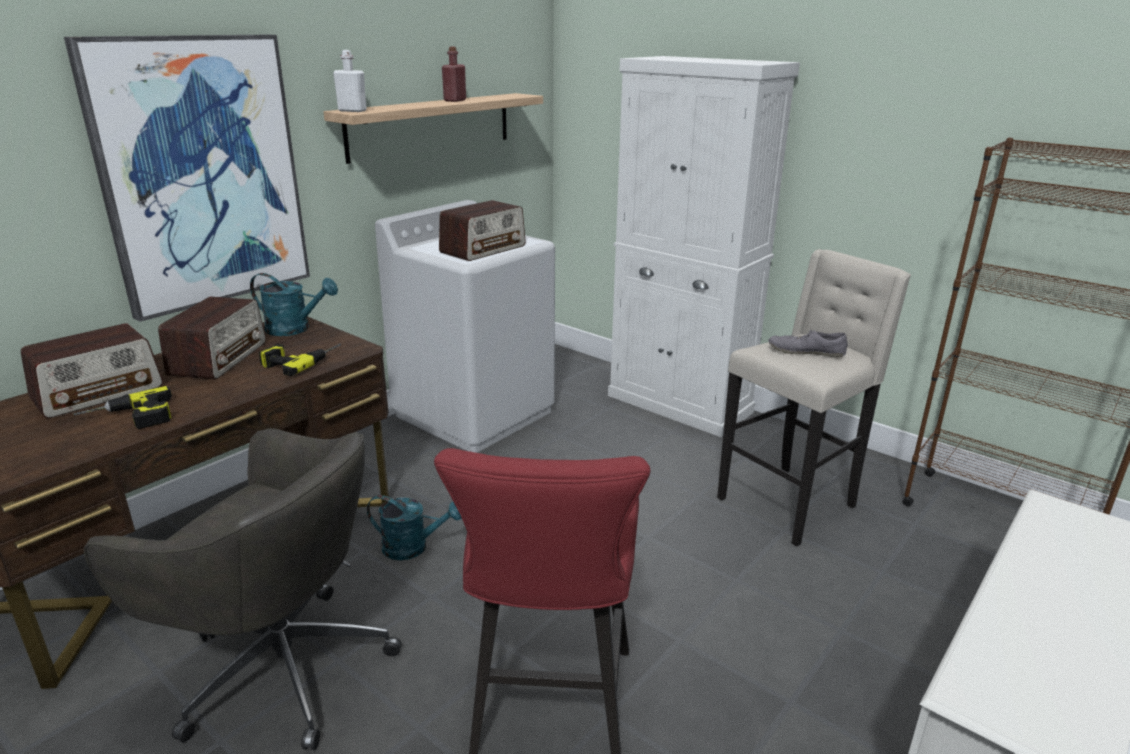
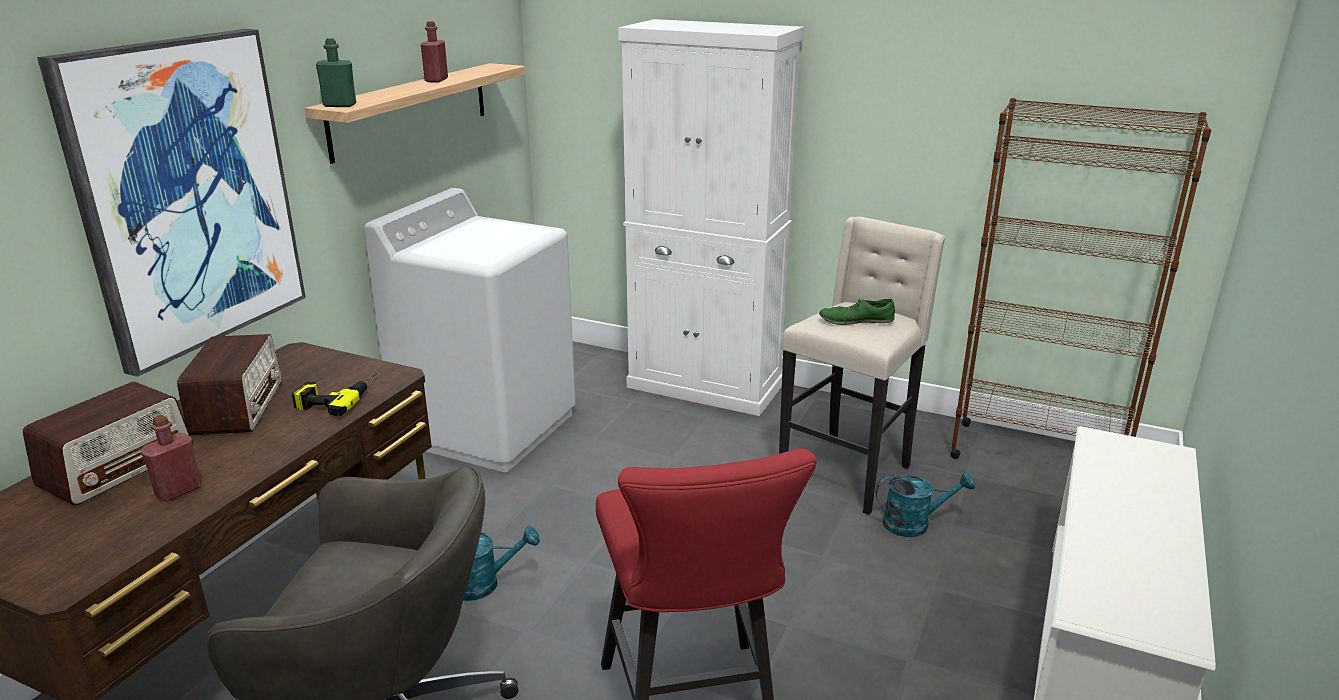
camera: 15 degrees left, 0 degrees up
(128, 419) = (178, 491): power drill -> red bottle
(295, 329) = (306, 361): turquoise watering can -> turquoise watering can (914, 524)
(352, 111) = (340, 105): white bottle -> green bottle
(483, 249) = (495, 245): radio -> none
(806, 351) = (856, 320): grey shoe -> green shoe

